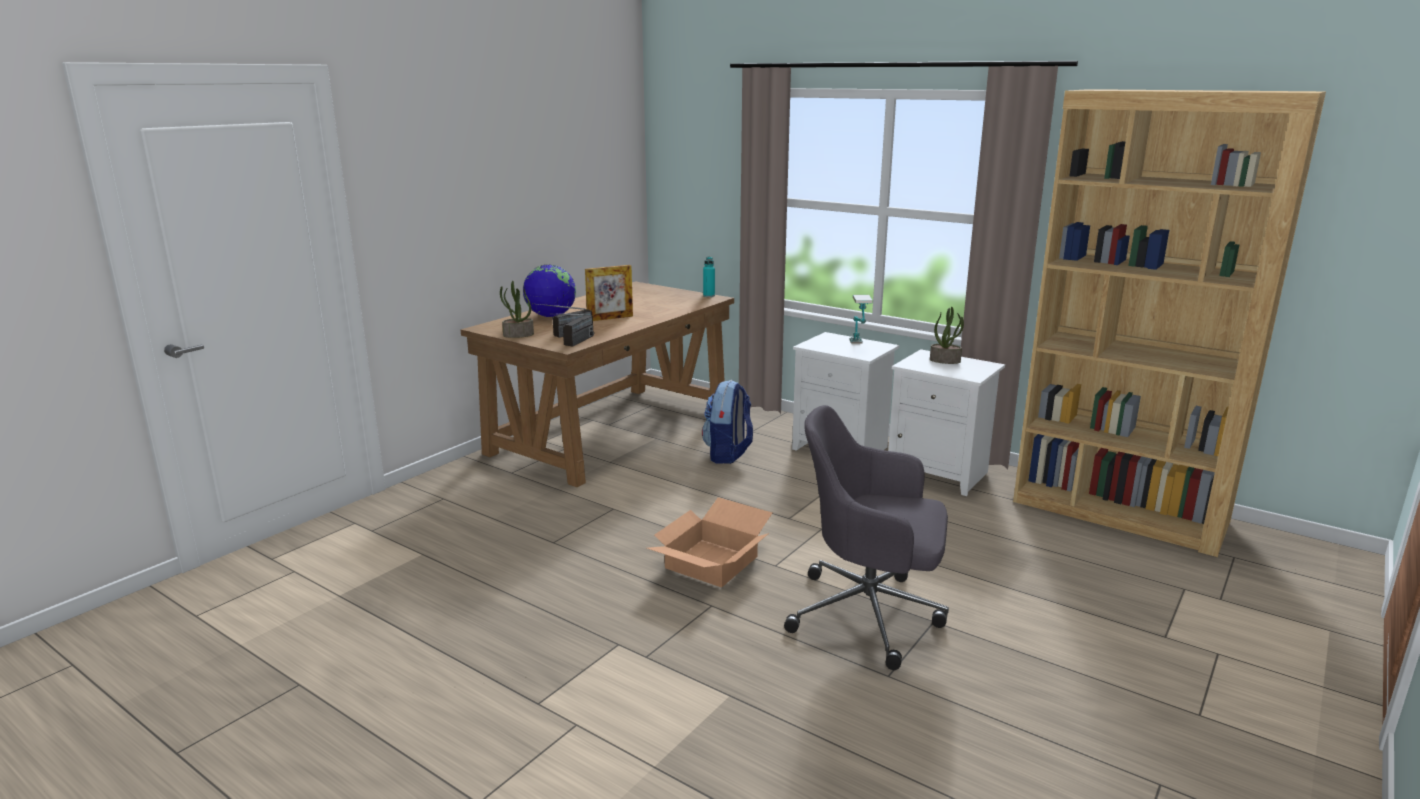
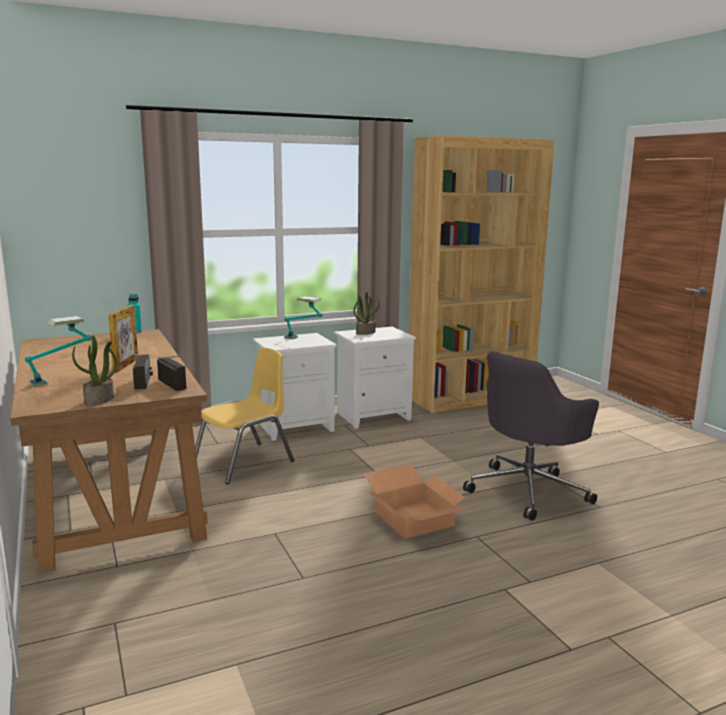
camera: 60 degrees left, 5 degrees down
(551, 316) = (62, 380): globe -> table lamp
(728, 454) = (244, 462): backpack -> yellow chair

